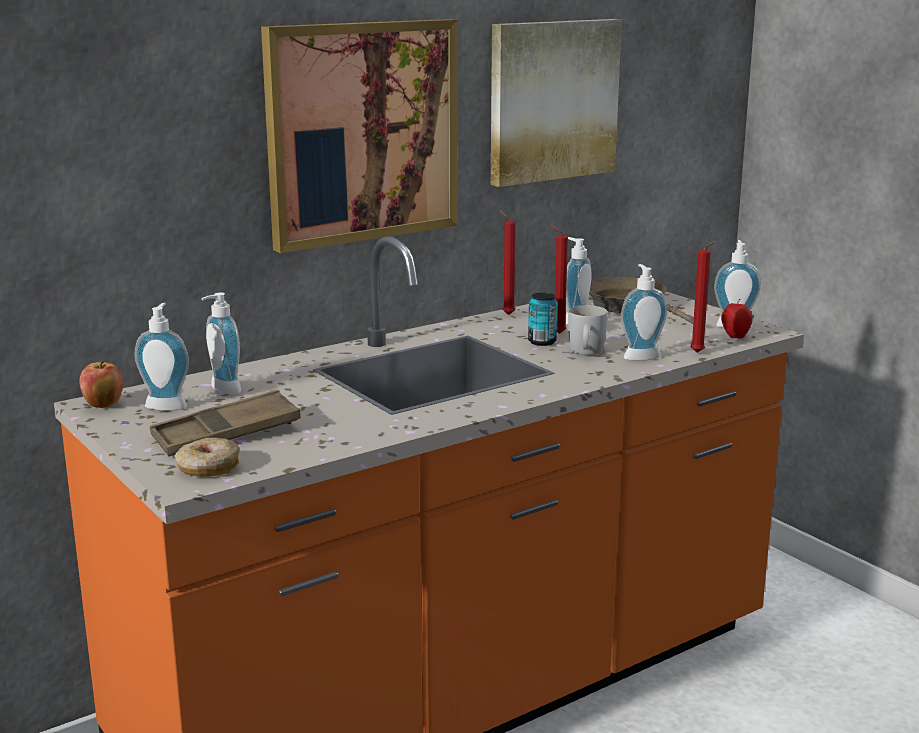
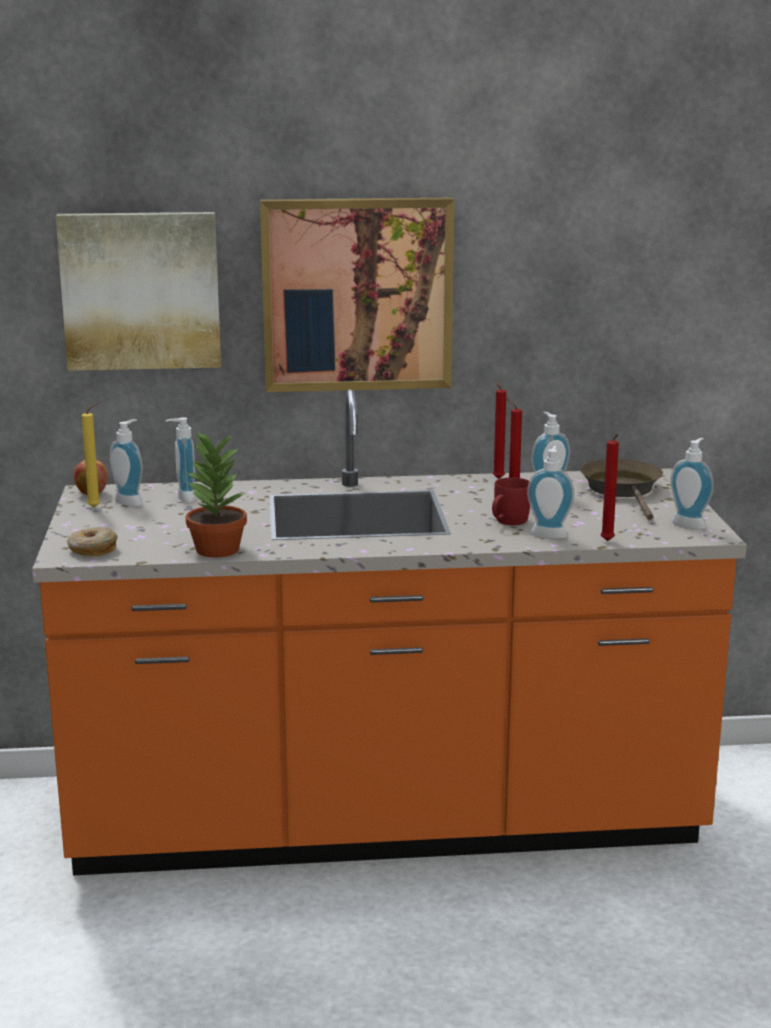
camera: 30 degrees right, 0 degrees up
(134, 419) = (96, 507): none -> yellow candle
(226, 434) = (138, 529): brown tray -> none
(351, 437) = (216, 549): none -> potted plant
(542, 342) = (486, 506): can -> none
(552, 100) = (573, 278): picture -> picture (141, 290)
(586, 352) = (507, 522): white mug -> red mug
(735, 337) = (670, 534): apple -> none

